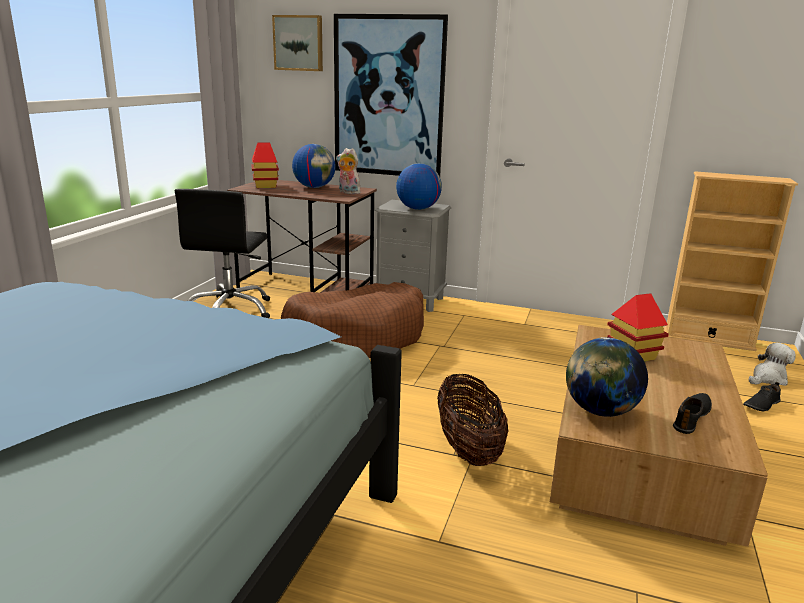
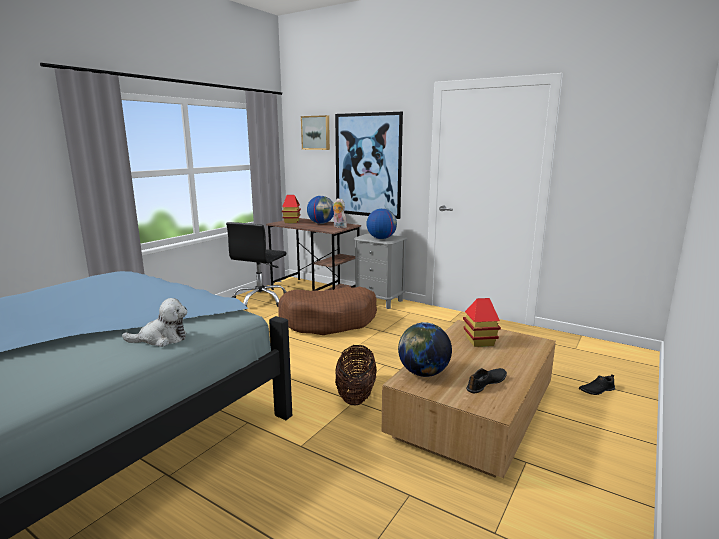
camera: 15 degrees right, 5 degrees down
(708, 339) = (587, 341): beige bookcase -> none
(768, 378) = (616, 373): plush toy -> plush toy (162, 339)

